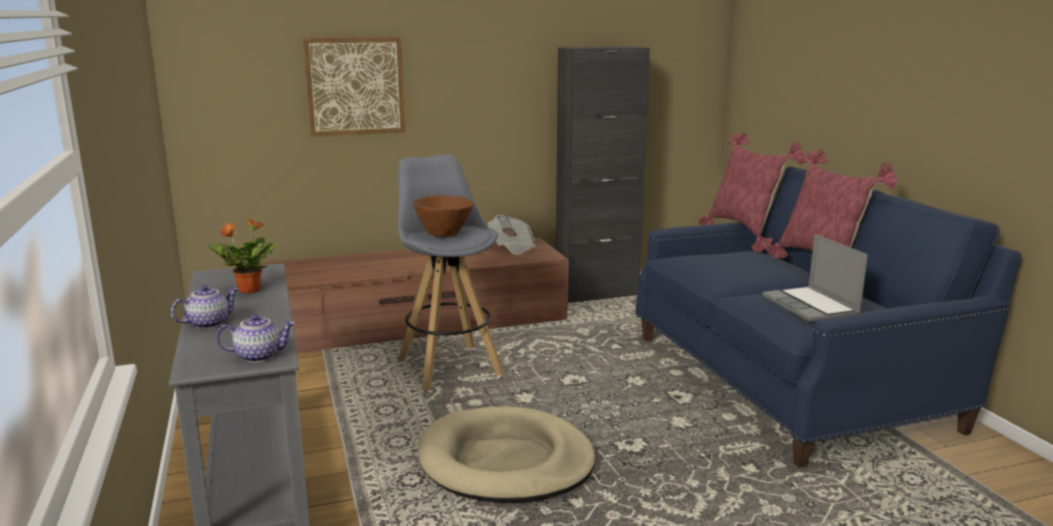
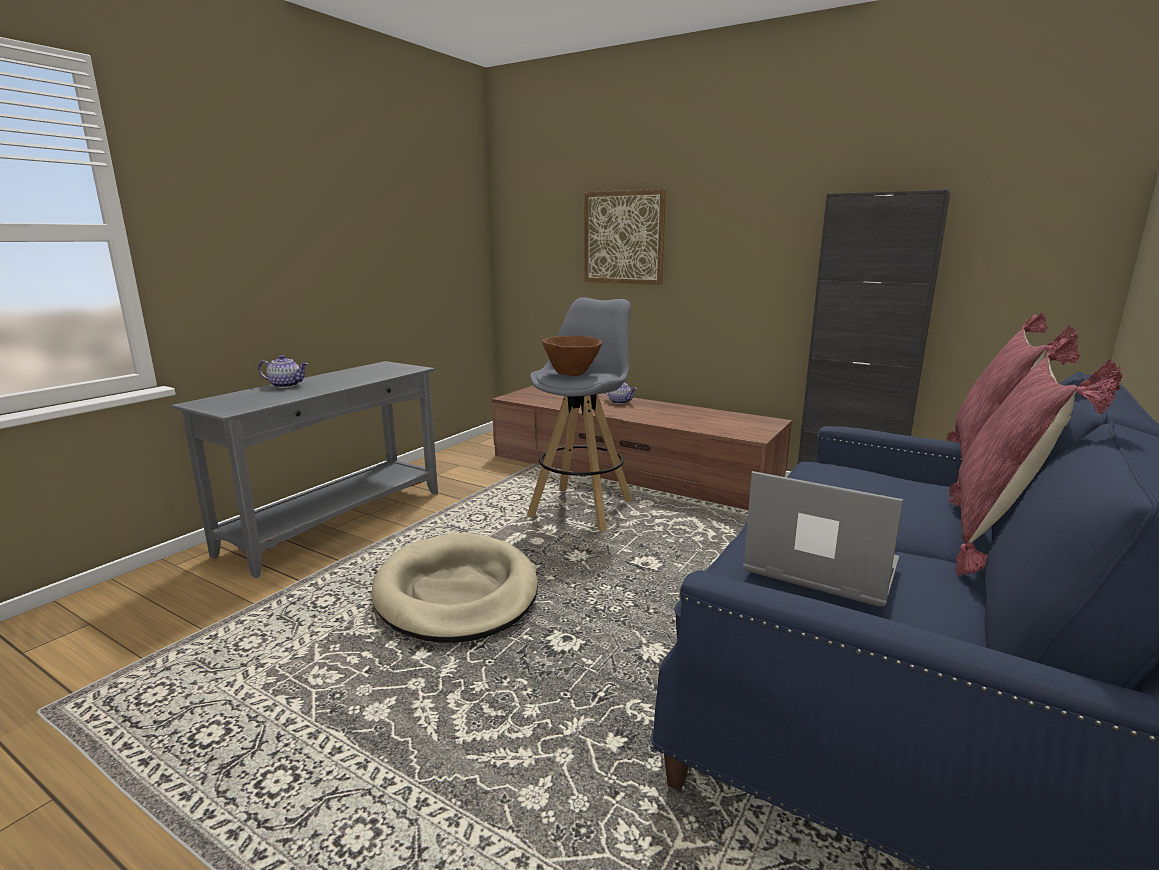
camera: 50 degrees right, 0 degrees up
(248, 290) = (363, 376): potted plant -> none
(259, 356) = (234, 406): teapot -> teapot (620, 402)
(511, 248) = (739, 420): newspaper -> none
(812, 306) = (818, 568): laptop -> laptop turned 90 degrees clockwise

